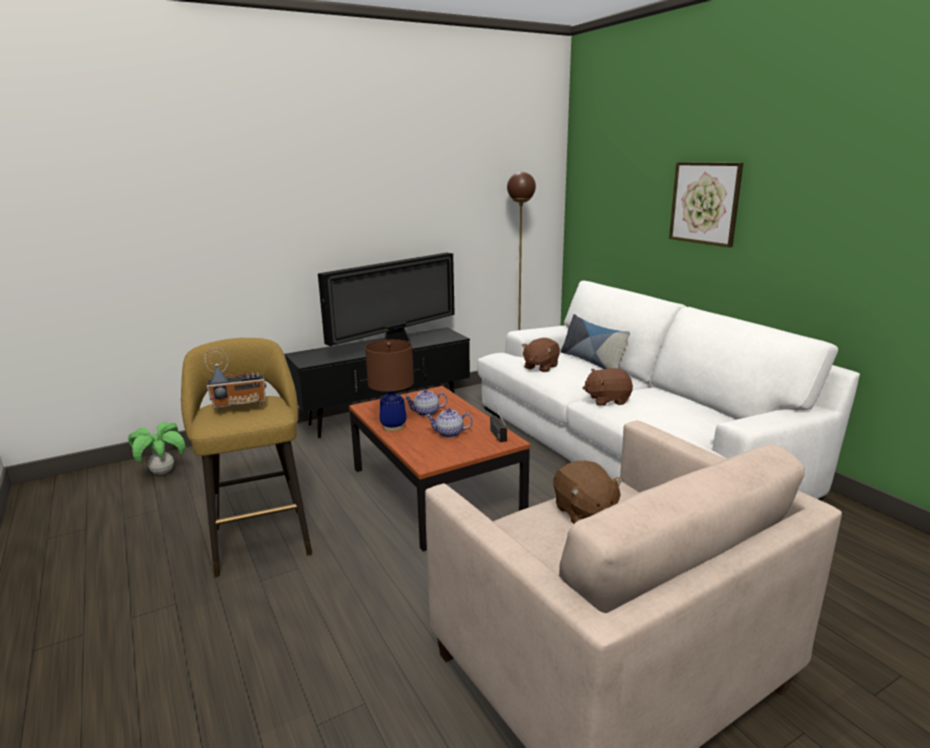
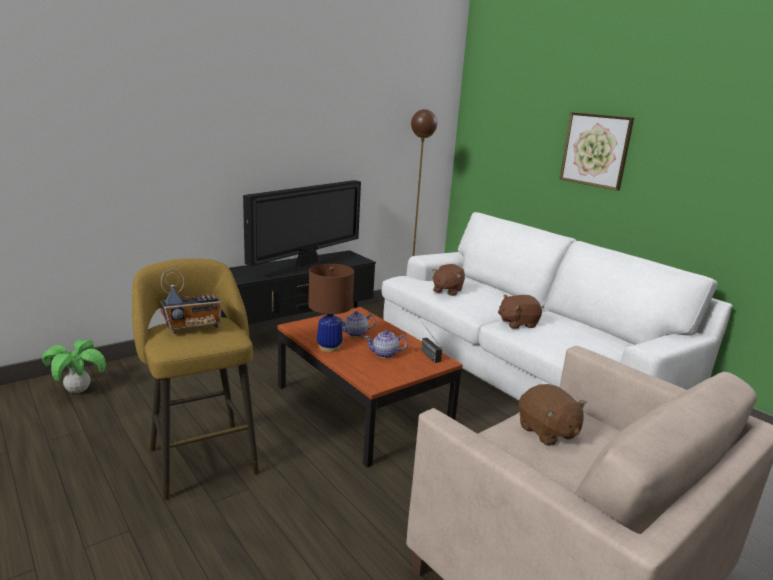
camera: 10 degrees left, 0 degrees up
(592, 362) = (489, 287): pillow -> none

